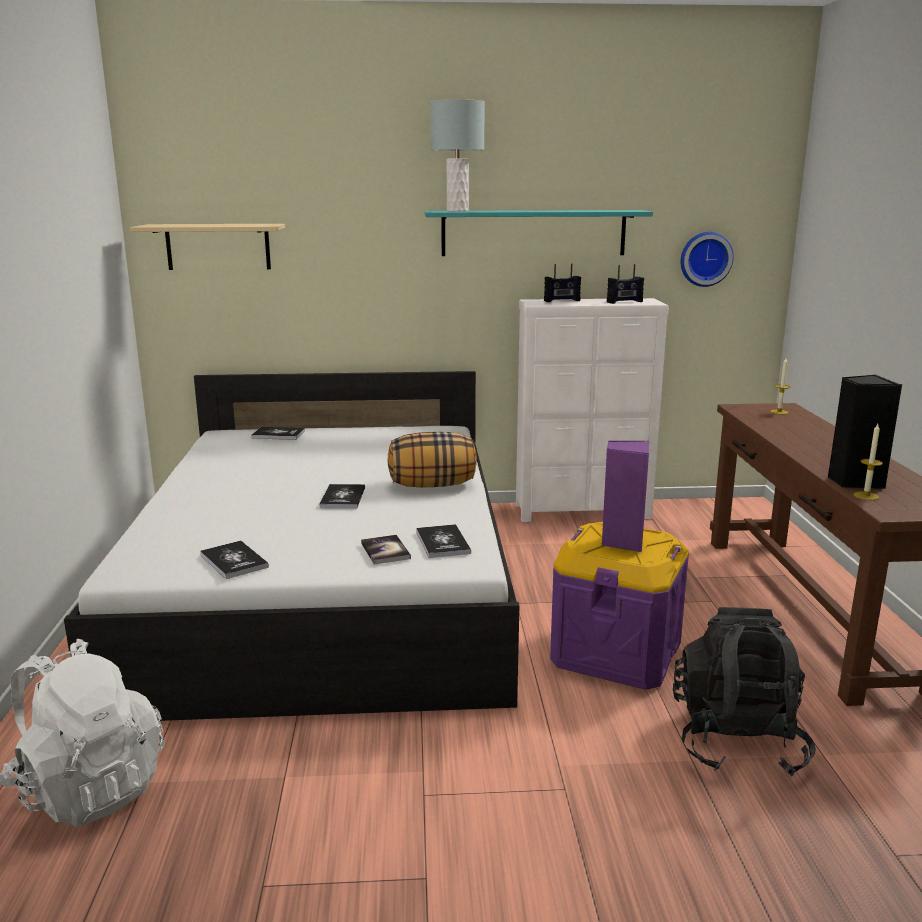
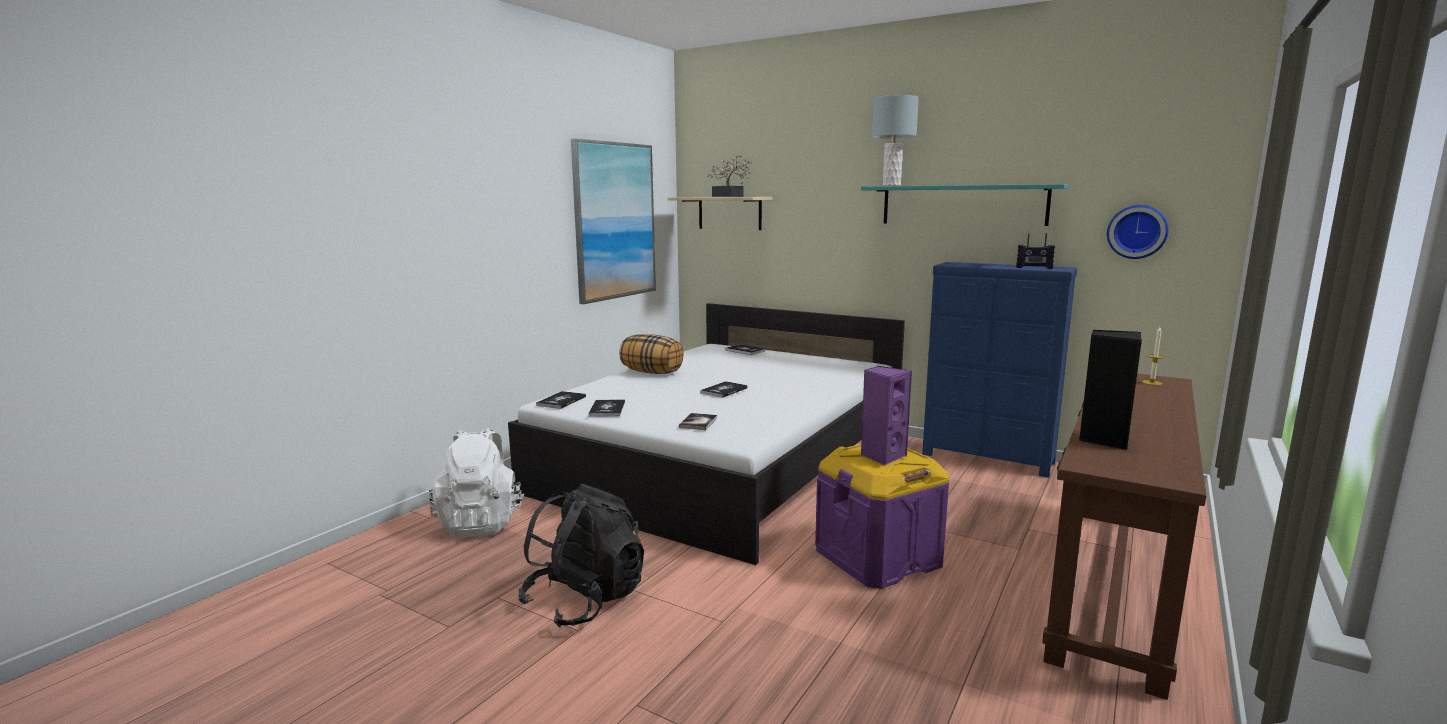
camera: 35 degrees right, 5 degrees down
(75, 269) = (614, 221): none -> picture
(226, 224) = (729, 196): none -> potted plant
(432, 485) = (797, 395): pillow -> pillow (652, 372)
(443, 542) = (742, 426): book -> book (561, 401)
(562, 301) = (978, 264): radio -> none
(583, 512) = (987, 459): white dresser -> blue dresser
(737, 741) = (897, 645): black backpack -> black backpack (585, 600)
(866, 496) = (1090, 450): candle -> none

